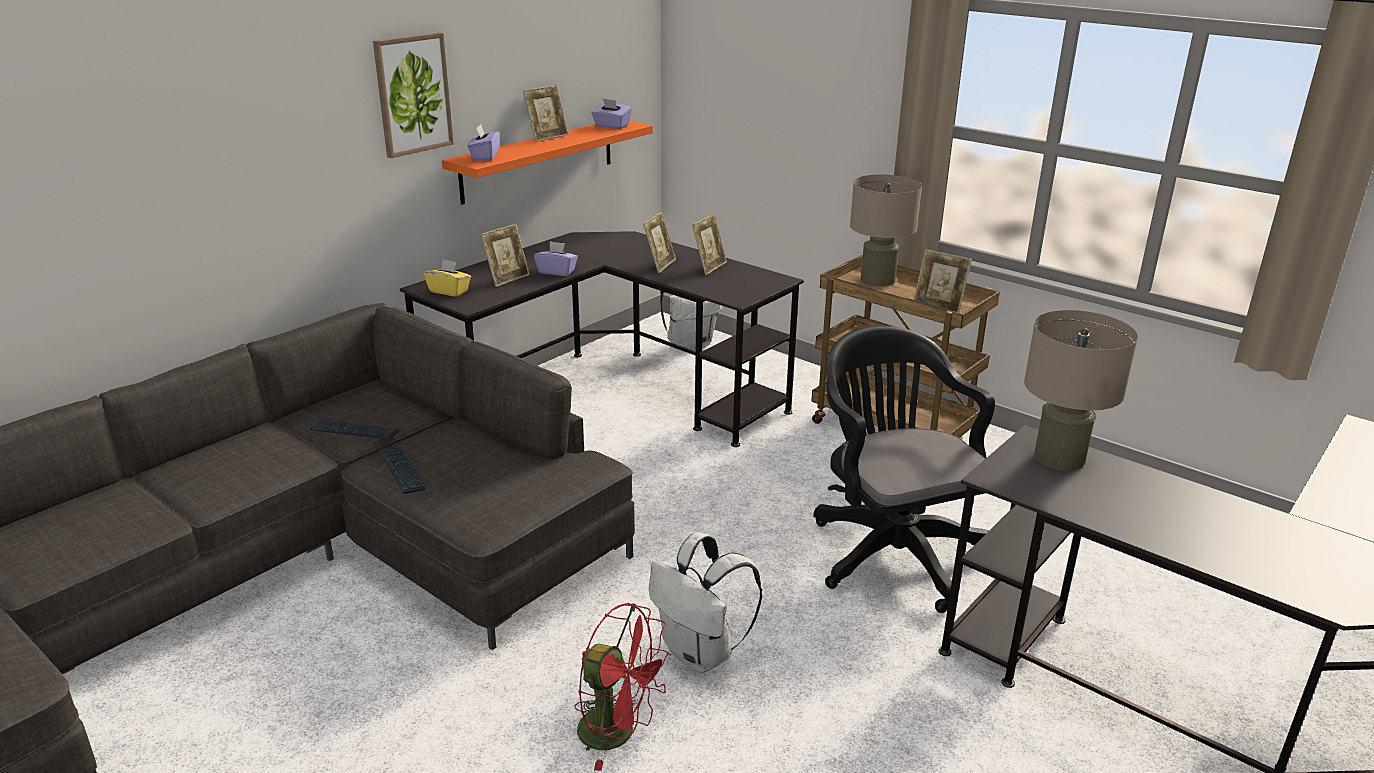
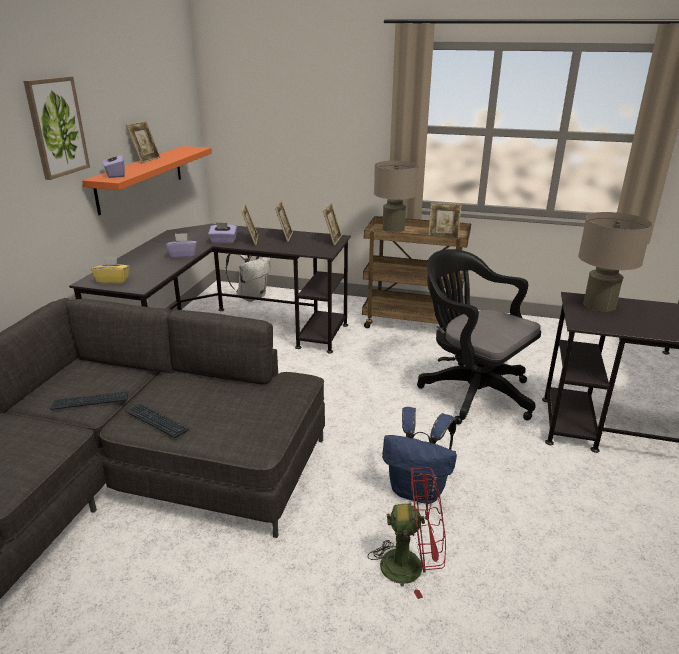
camera: 25 degrees left, 0 degrees up
(507, 279) = (150, 265): picture frame -> picture frame (332, 240)
(611, 126) = (183, 150): purple tissue box -> purple tissue box (223, 242)
(701, 654) = (418, 491): white backpack -> blue backpack

